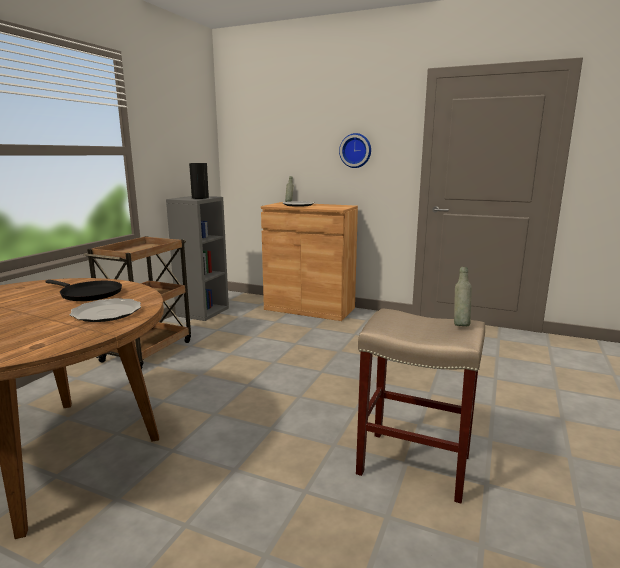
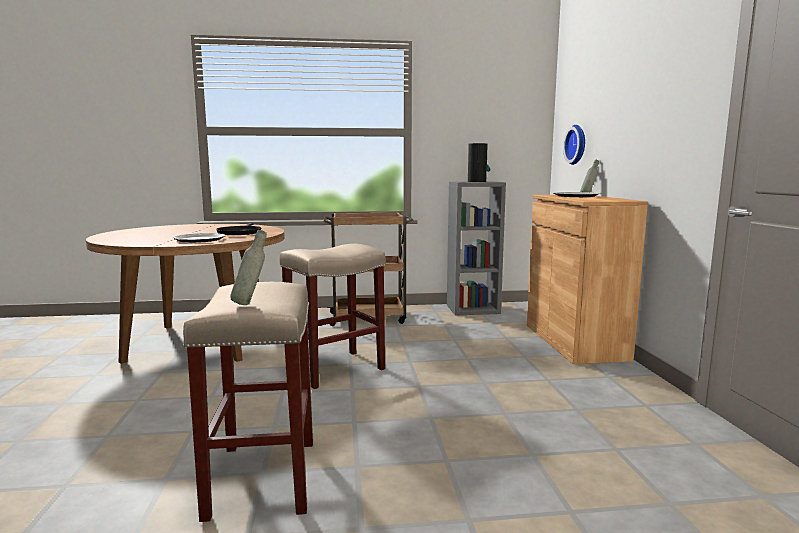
camera: 60 degrees right, 5 degrees down
(249, 393) = (336, 368): none -> beige stool
(356, 150) = (654, 116): wall clock -> wall clock (577, 144)

